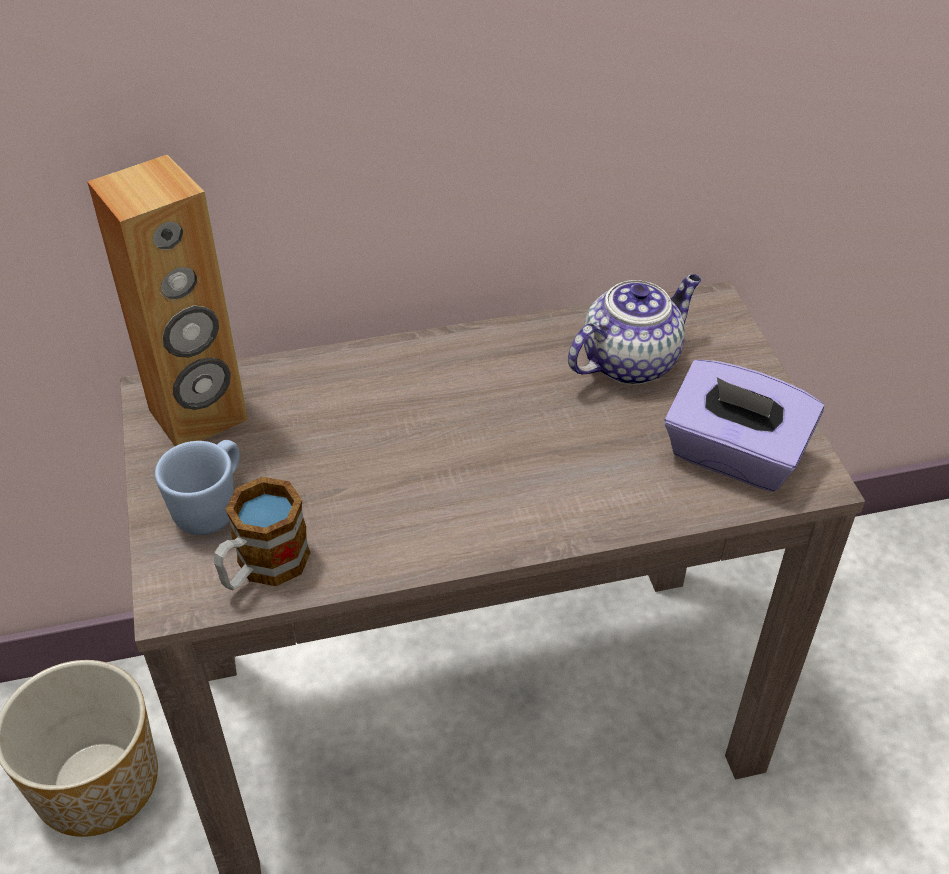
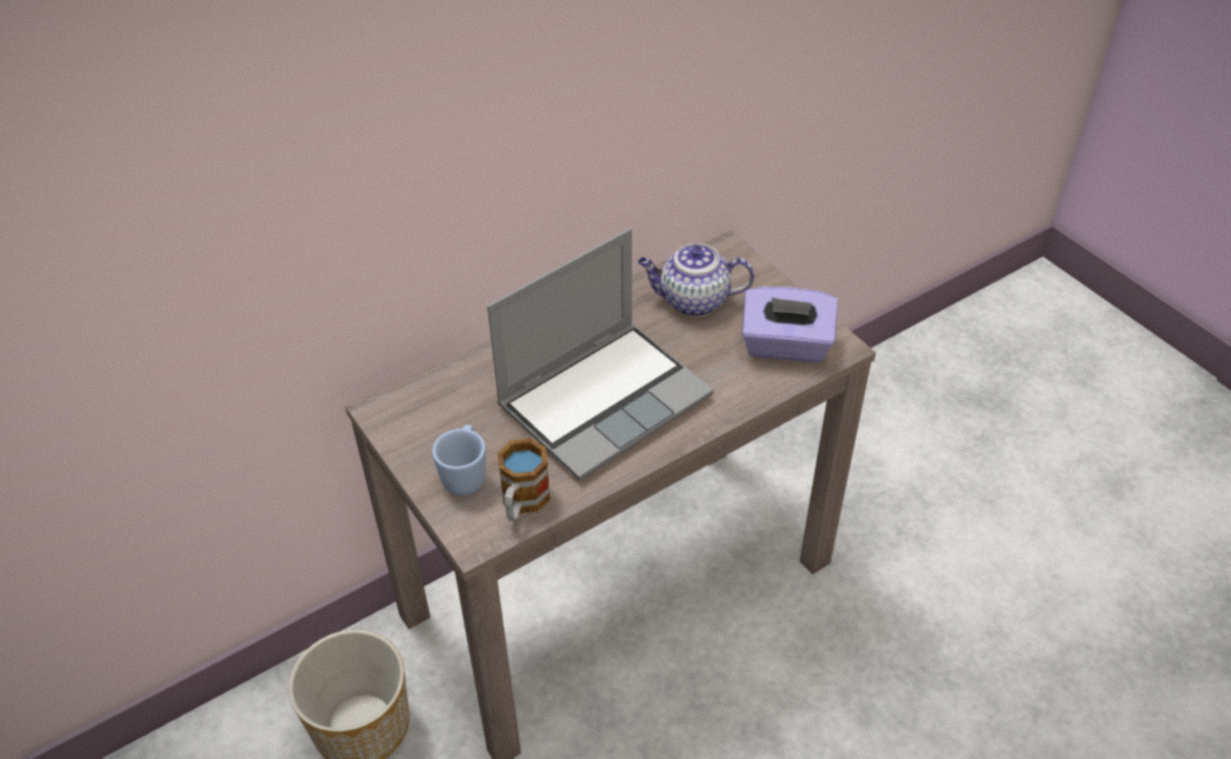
camera: 20 degrees left, 0 degrees up
(199, 416) = (419, 417): brown speaker -> none
(445, 459) = (605, 399): none -> laptop
(631, 361) = (692, 301): teapot -> teapot turned 120 degrees counterclockwise

